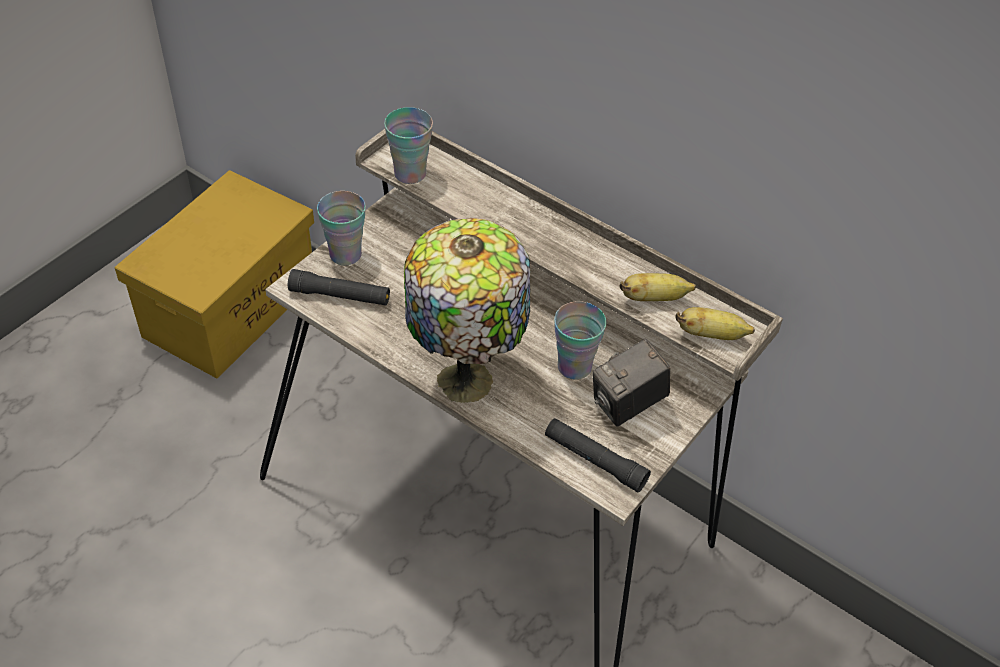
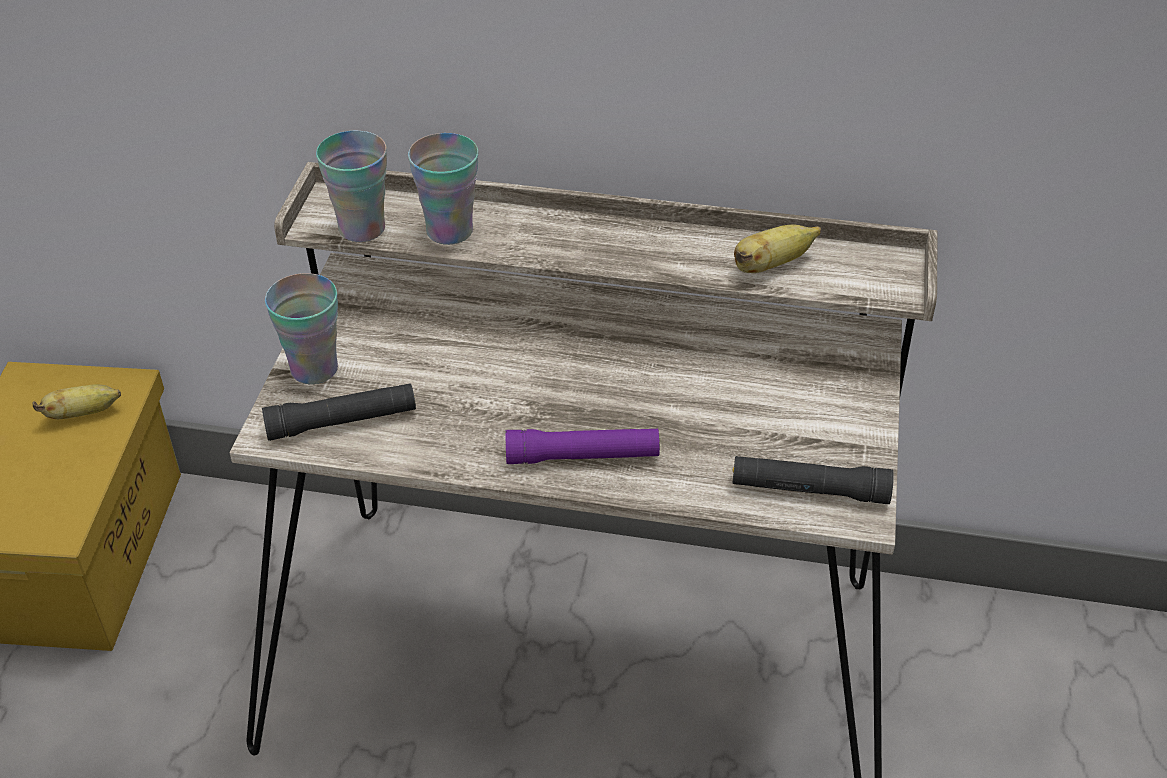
camera: 25 degrees left, 5 degrees down
(468, 378) = (583, 456): table lamp -> purple flashlight
(574, 367) = (703, 392): cup -> cup (449, 231)
(627, 405) = (798, 410): camera -> none
(711, 335) = (867, 281): banana -> banana (83, 413)

